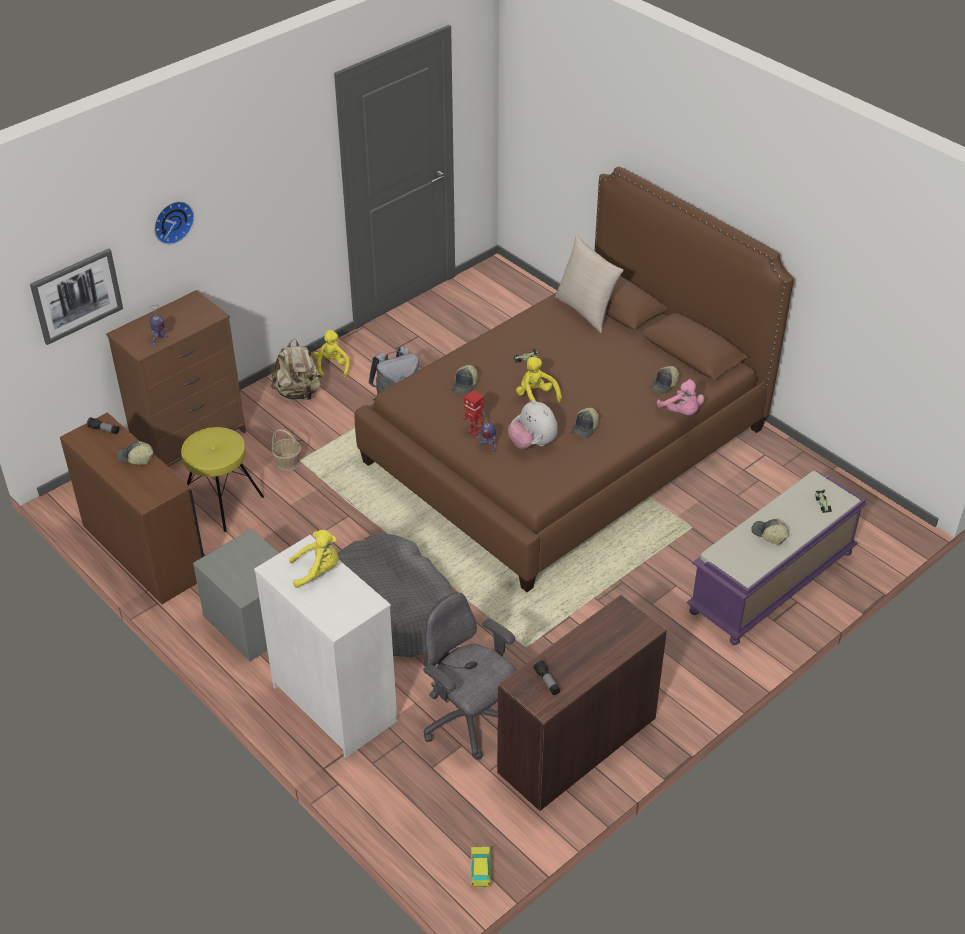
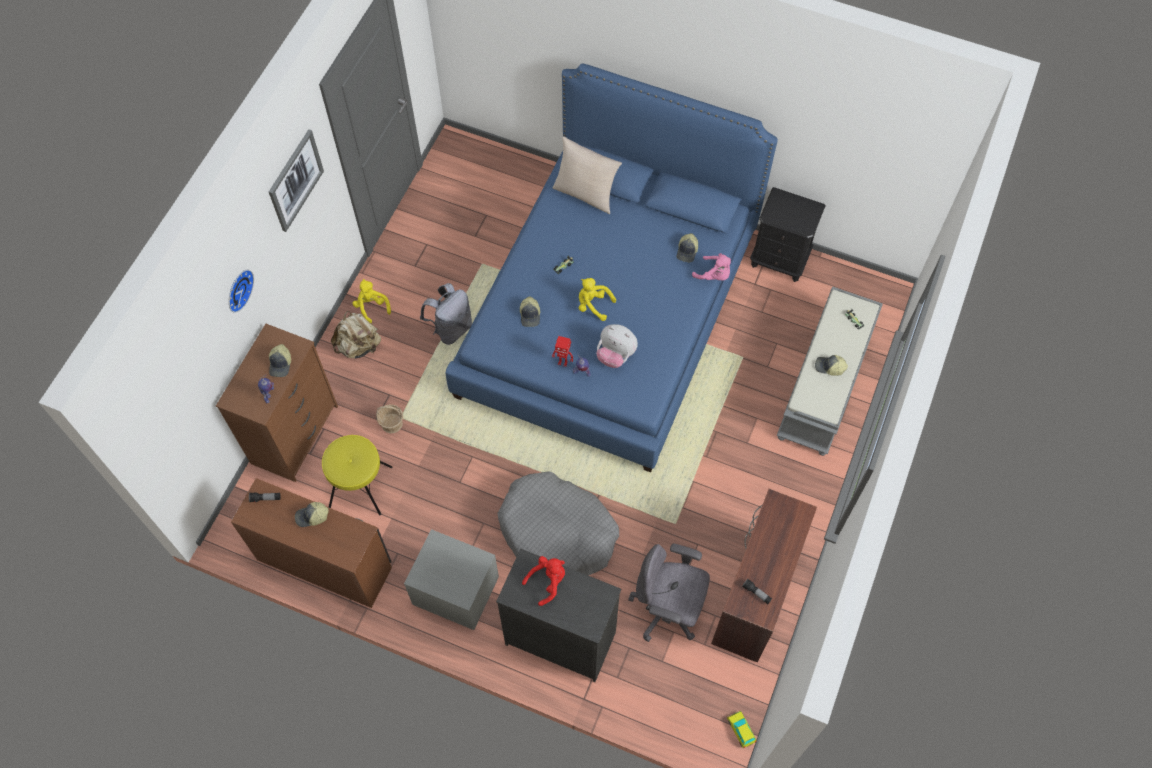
camera: 25 degrees left, 20 degrees up
(76, 295) = (189, 397): picture -> picture (295, 180)
(318, 571) = (547, 581): yellow plush toy -> red plush toy
(335, 703) = (561, 638): white dresser -> black dresser
(565, 444) = (607, 313): brown bed -> blue bed
(585, 428) = (648, 321): cap -> cap (281, 364)
(772, 583) = (824, 386): purple bench -> grey bench
(784, 458) = (779, 260): none -> black nightstand

